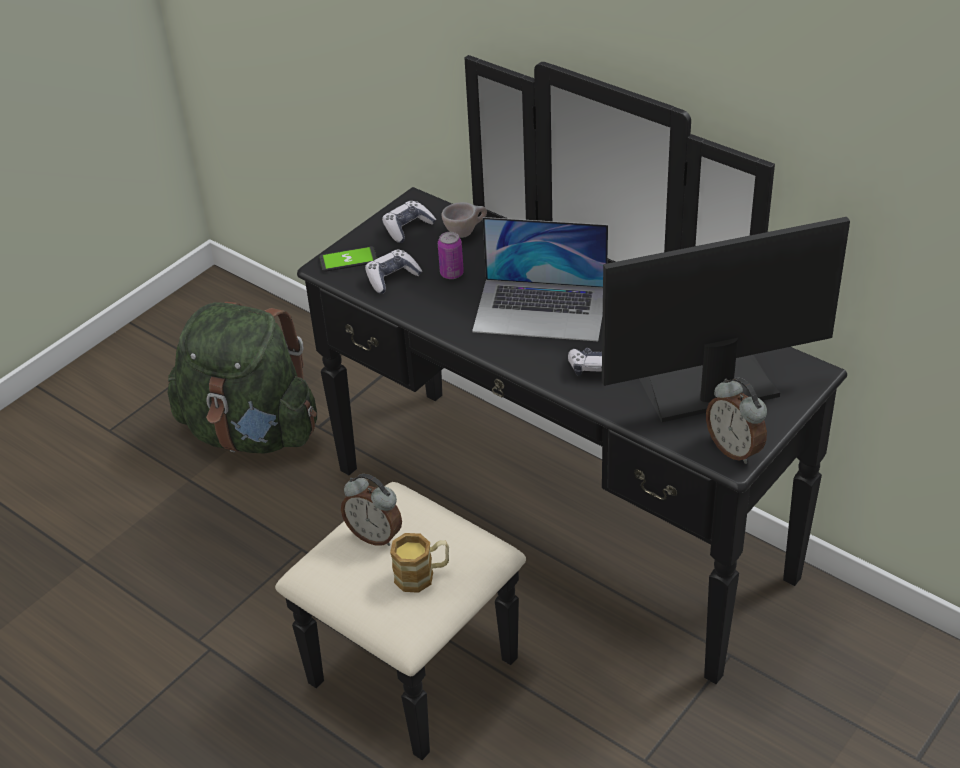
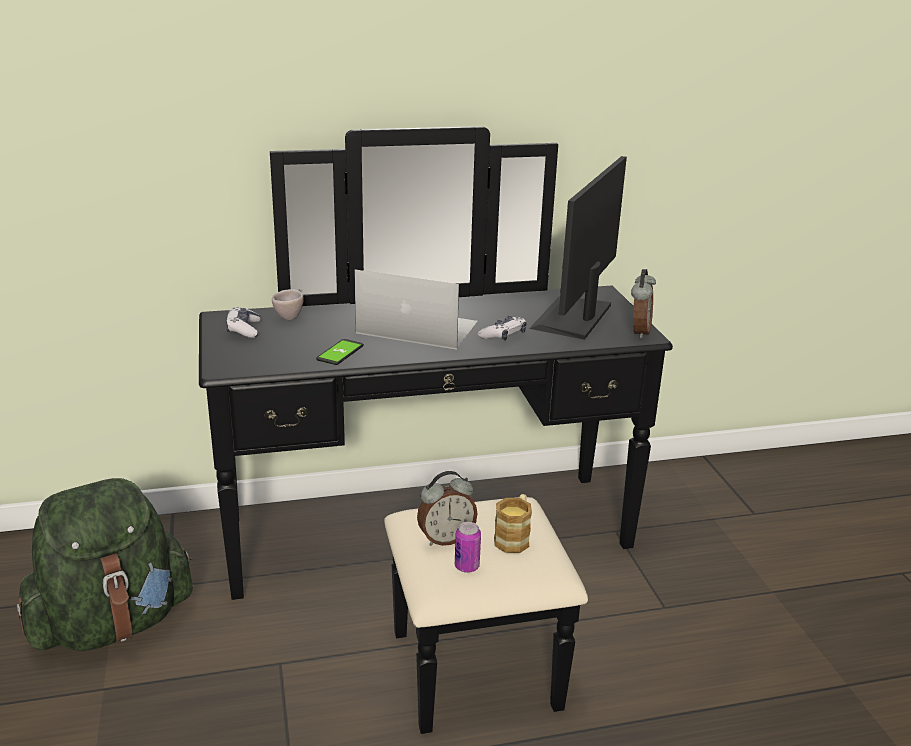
camera: 55 degrees left, 15 degrees down
(348, 260) = (233, 360): phone -> phone (340, 353)
(392, 278) = (287, 354): game controller -> none
(451, 273) = (324, 336): can -> can (467, 566)
(541, 309) = (417, 327): laptop -> laptop turned 120 degrees counterclockwise
(735, 449) = (638, 332): alarm clock -> alarm clock turned 75 degrees counterclockwise

